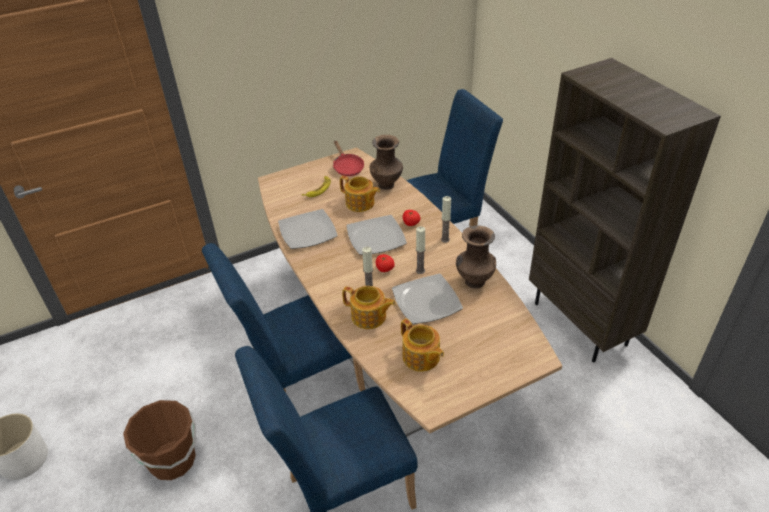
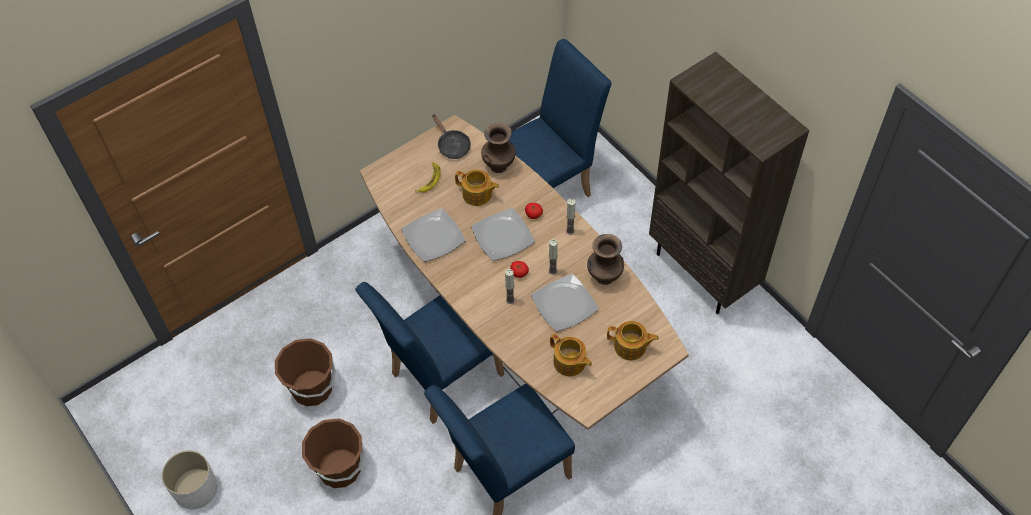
camera: 10 degrees left, 15 degrees up
(175, 379) = (312, 388): none -> brown bucket
(347, 167) = (452, 145): red frying pan -> black frying pan
(369, 317) = (516, 327): teapot -> teapot (631, 347)

